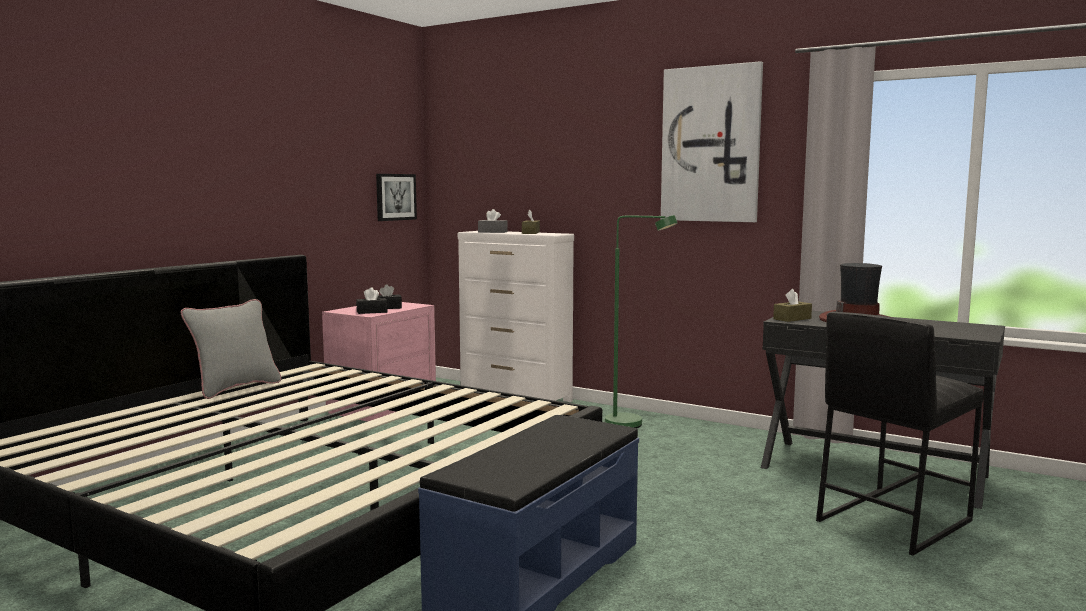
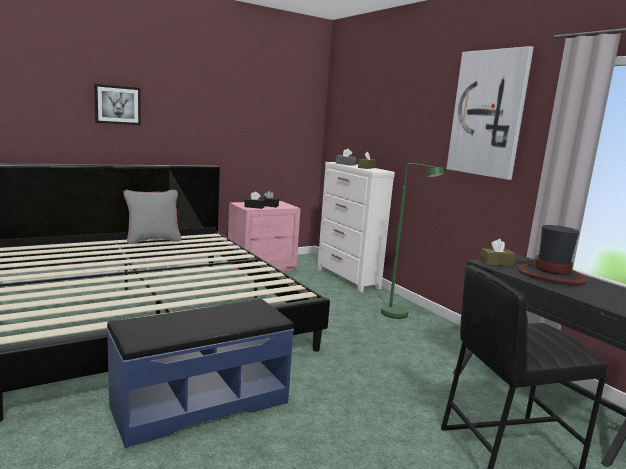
camera: 25 degrees right, 5 degrees up
(395, 197) = (298, 134): picture -> picture (117, 105)

